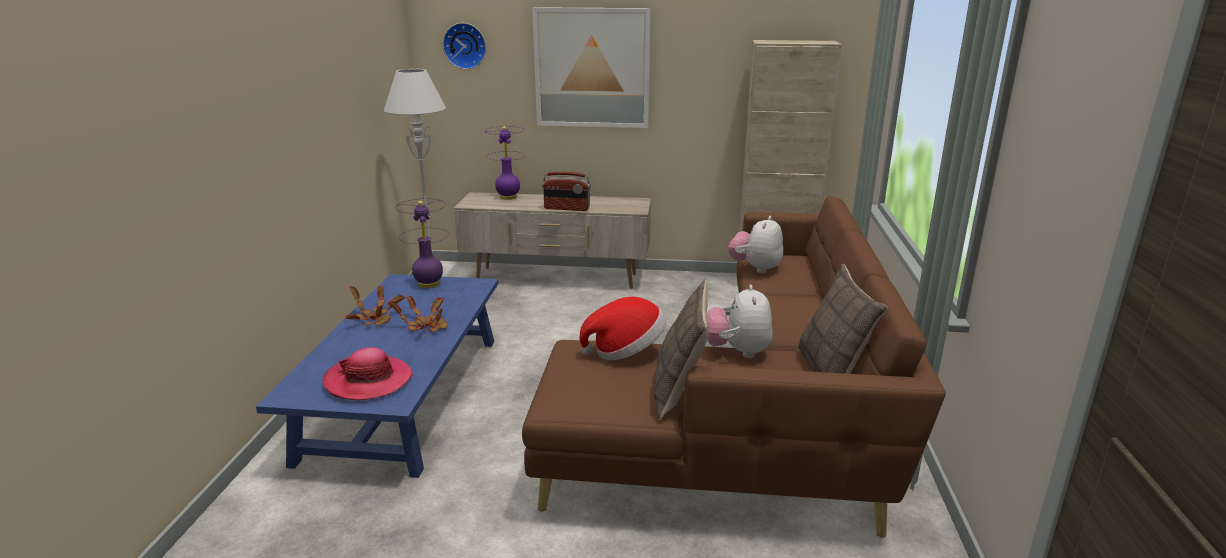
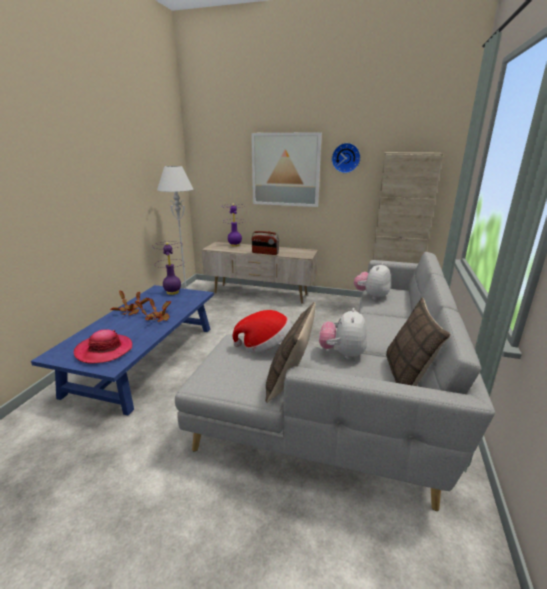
camera: 10 degrees right, 0 degrees up
(465, 45) = (214, 156): wall clock -> wall clock (346, 158)
(753, 424) = (355, 402): brown sofa -> grey sofa

